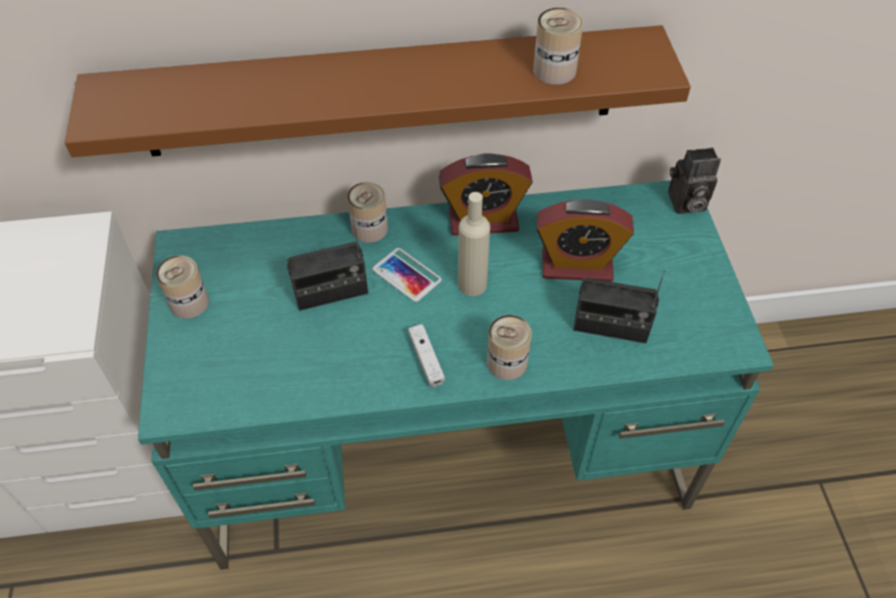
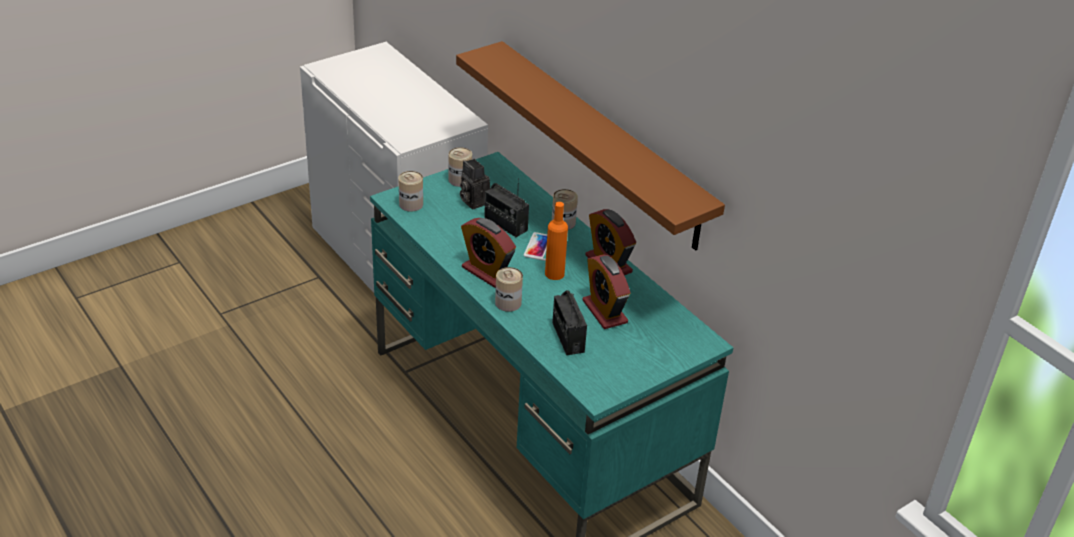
camera: 60 degrees right, 15 degrees down
(426, 359) = (487, 272): white game controller -> alarm clock
(472, 284) = (554, 274): beige bottle -> orange bottle
(554, 70) = (641, 174): can -> can (411, 204)
(685, 203) = (703, 347): camera -> camera (472, 201)

